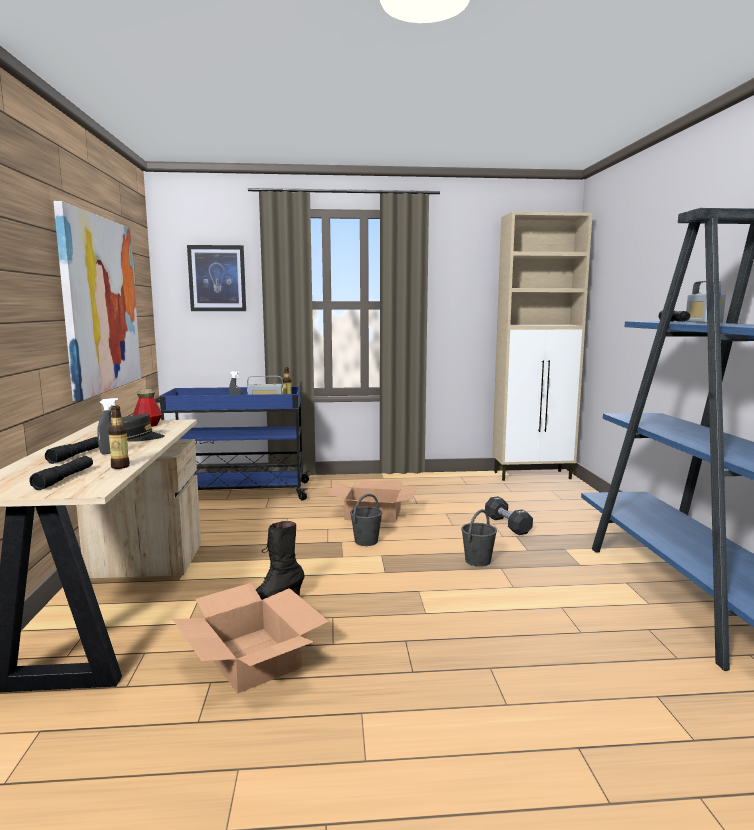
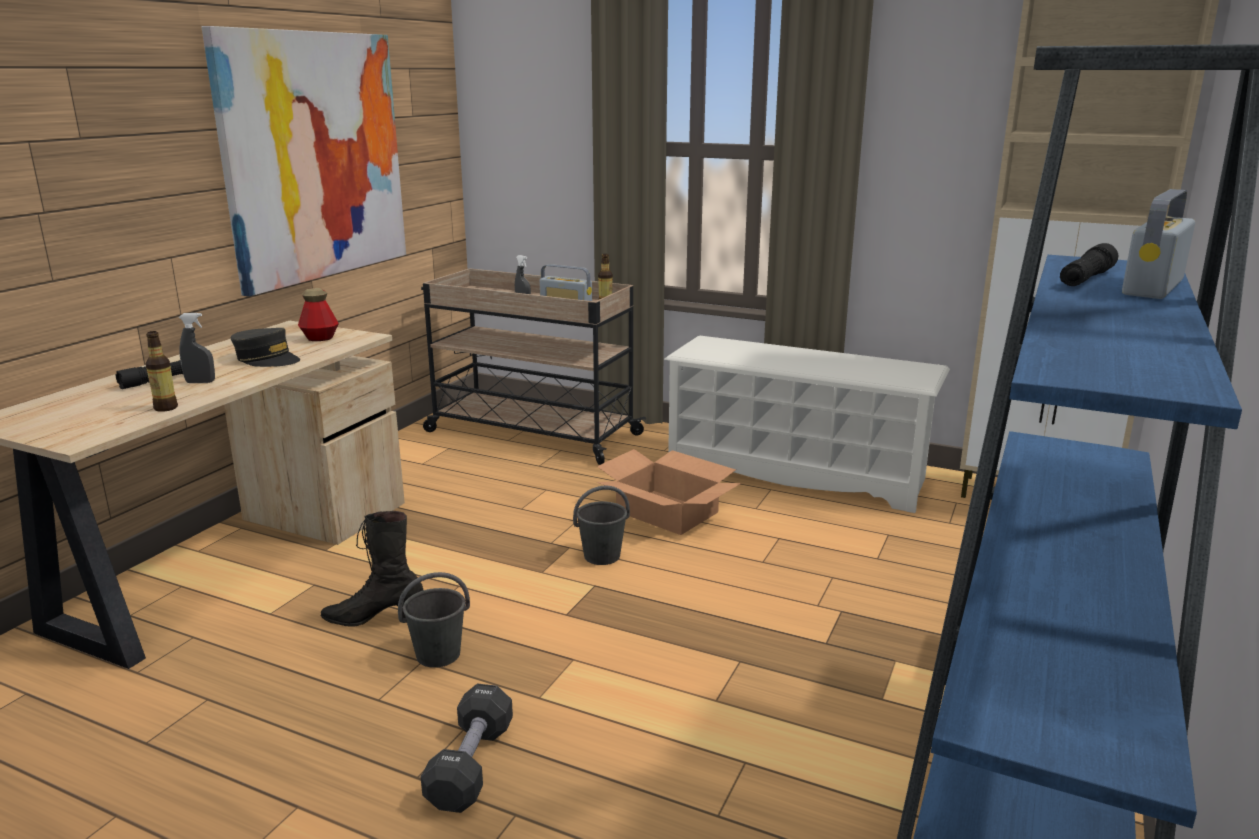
camera: 30 degrees right, 10 degrees up
(64, 479) = (89, 416): black flashlight -> none
(217, 278) = (539, 102): picture -> none
(236, 493) = (530, 432): blue cart -> beige cart
(252, 658) = (277, 685): cardboard box -> none
(415, 485) = (797, 473): none -> white shoe rack
(478, 561) = (720, 637): grey bucket -> grey bucket (439, 654)
(507, 525) = (853, 586): black dumbbell -> black dumbbell (471, 765)

